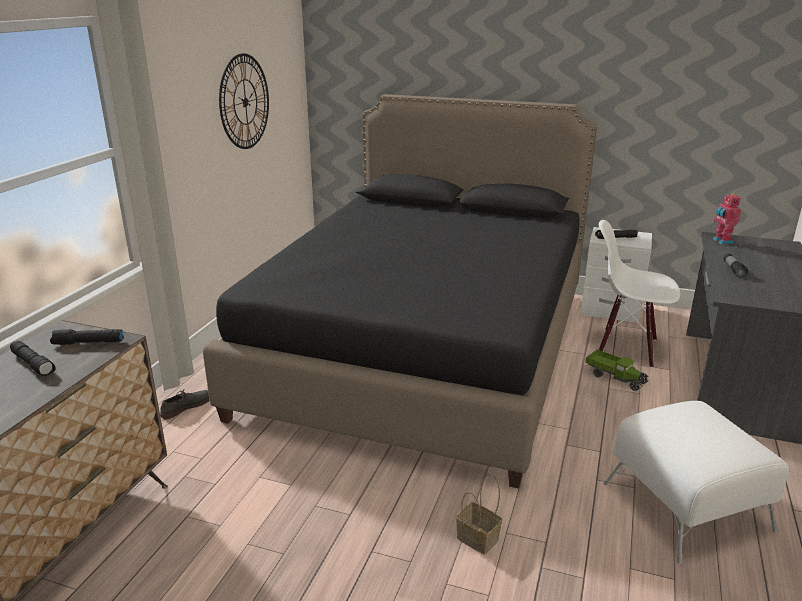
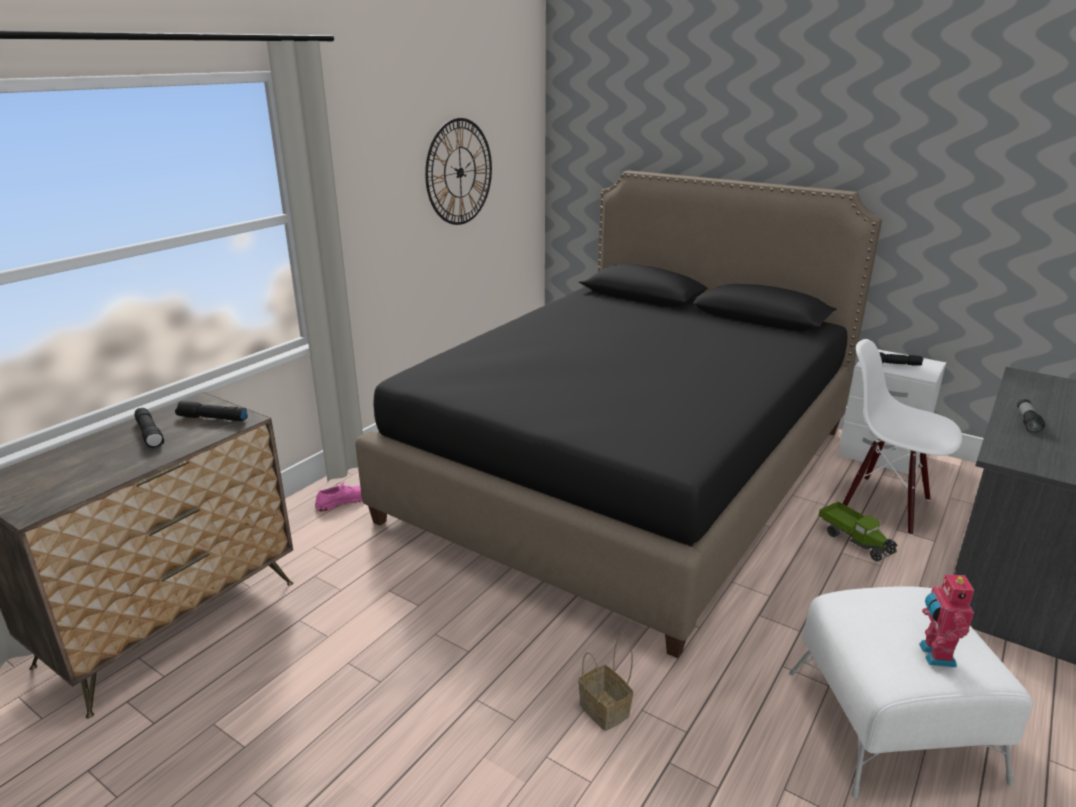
camera: 15 degrees right, 0 degrees up
(187, 406) = (346, 500): grey shoe -> pink shoe
(721, 241) = (1028, 382): toy robot -> toy robot (934, 655)

